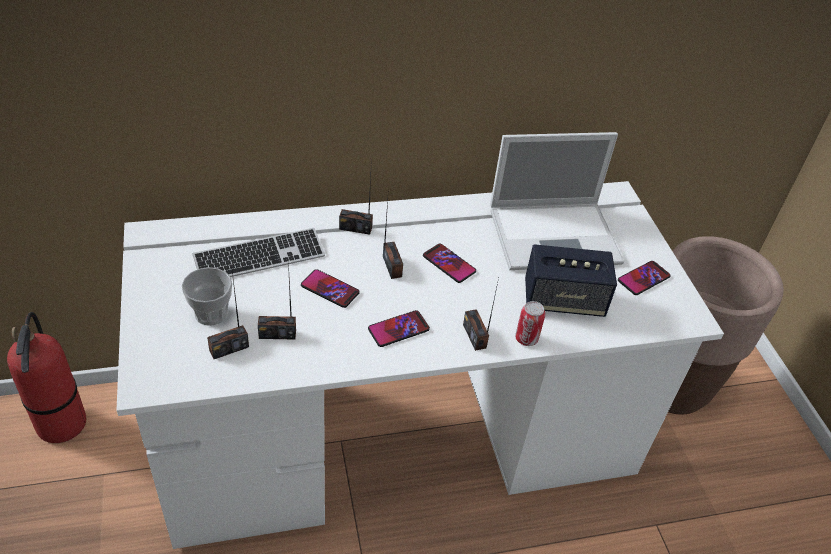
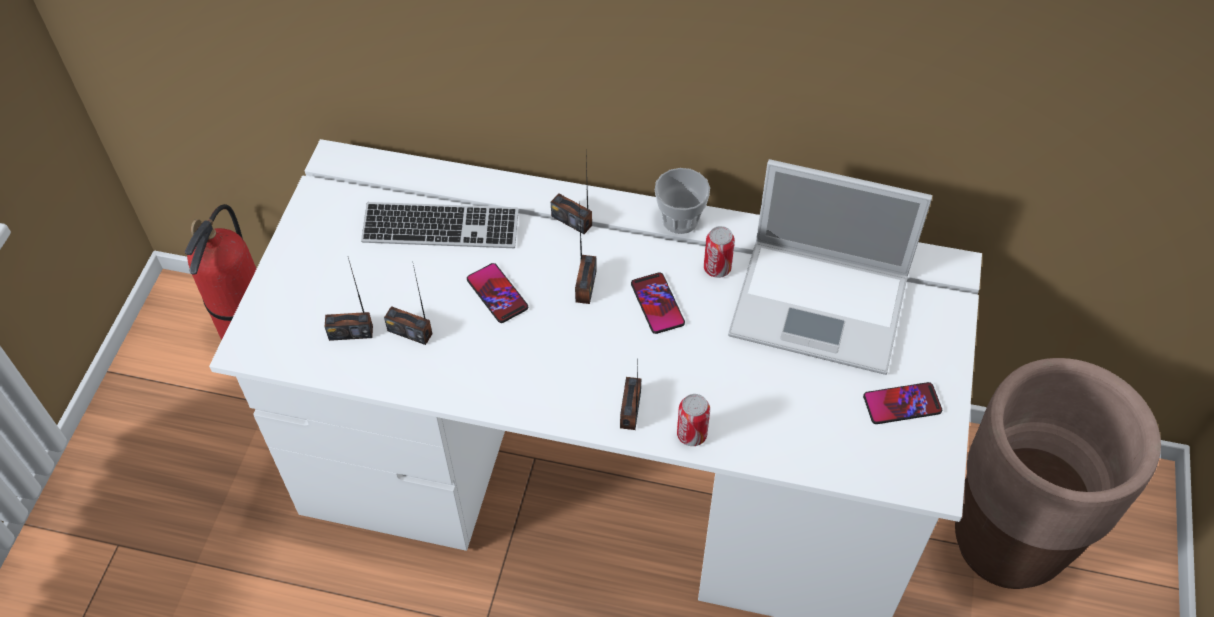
camera: 30 degrees right, 10 degrees up
(211, 313) = (353, 283): cup -> cup (680, 219)
(398, 329) = (546, 371): phone -> none
(474, 231) = (717, 268): none -> can
(563, 300) = (772, 399): speaker -> none

